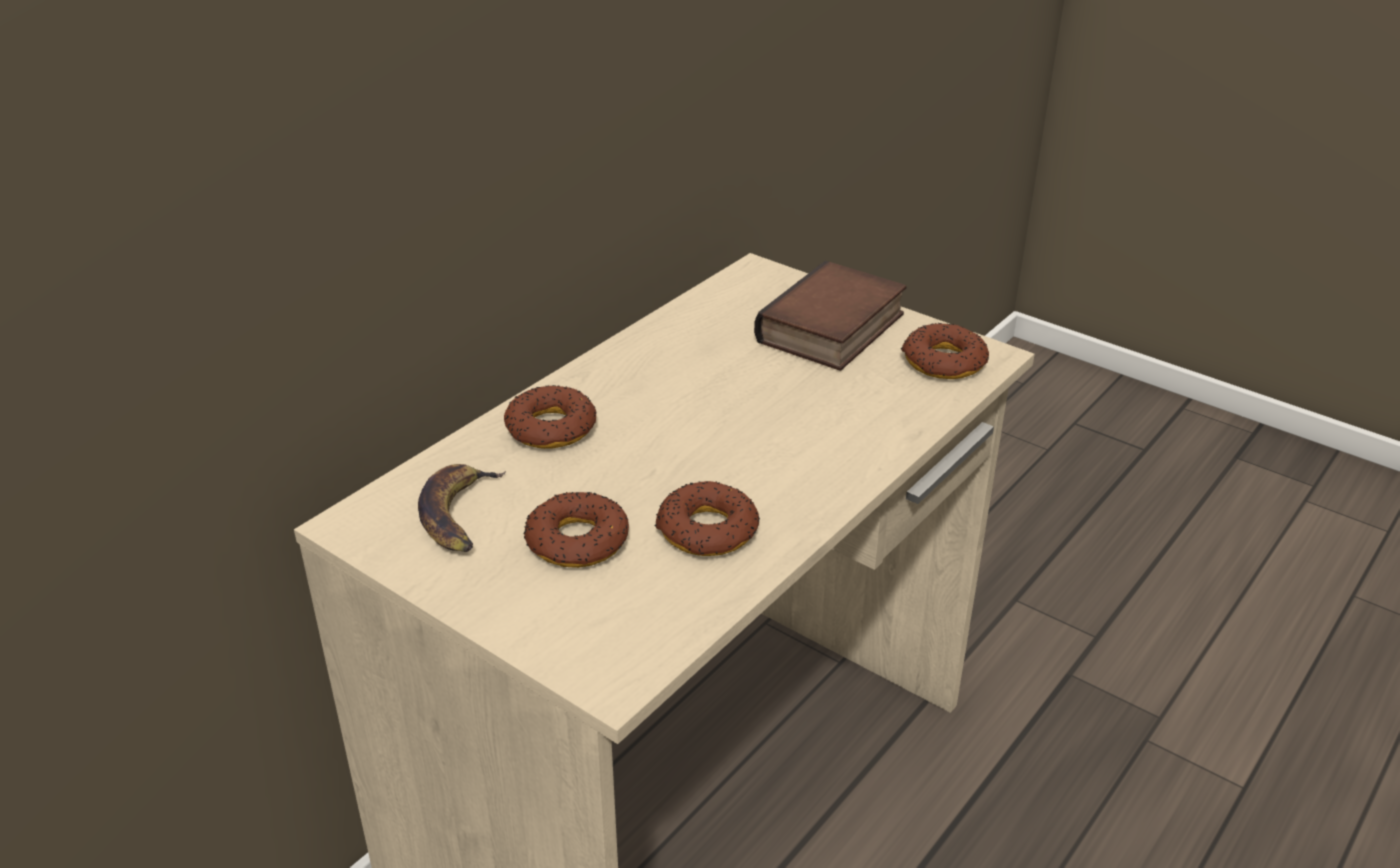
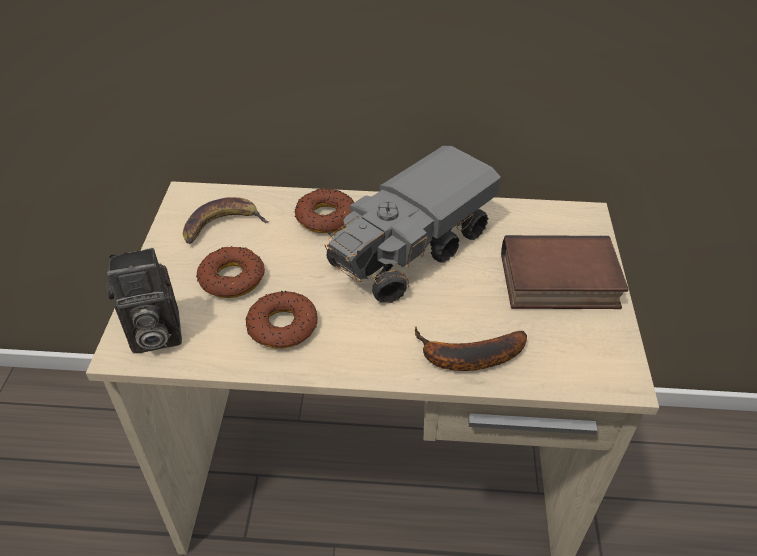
camera: 55 degrees right, 10 degrees up
(611, 644) = (152, 335): none -> camera
(681, 394) = (409, 250): none -> toy truck
(880, 426) = (465, 358): none -> banana
(943, 362) = (583, 357): donut -> none

